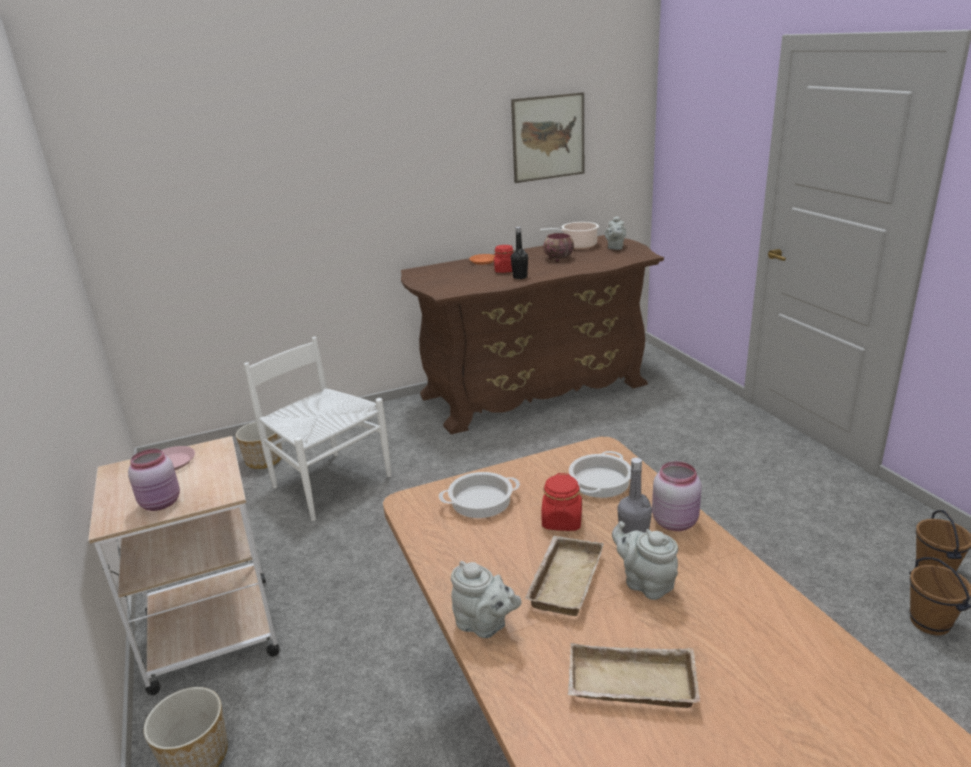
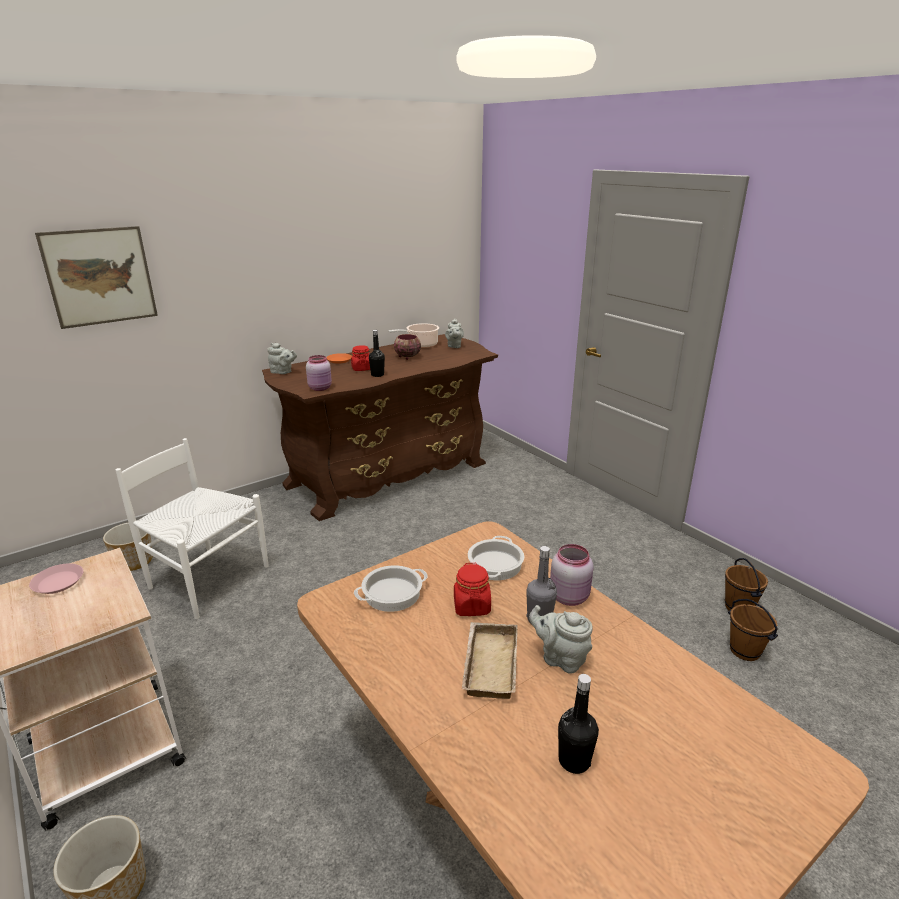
camera: 15 degrees left, 0 degrees up
(162, 503) = (56, 629): pink jar -> pink jar (320, 388)
(484, 625) = (428, 720): grey teapot -> grey teapot (282, 372)
(548, 137) = (392, 248): picture -> picture (100, 276)
(629, 686) = (574, 760): beige tray -> black bottle

